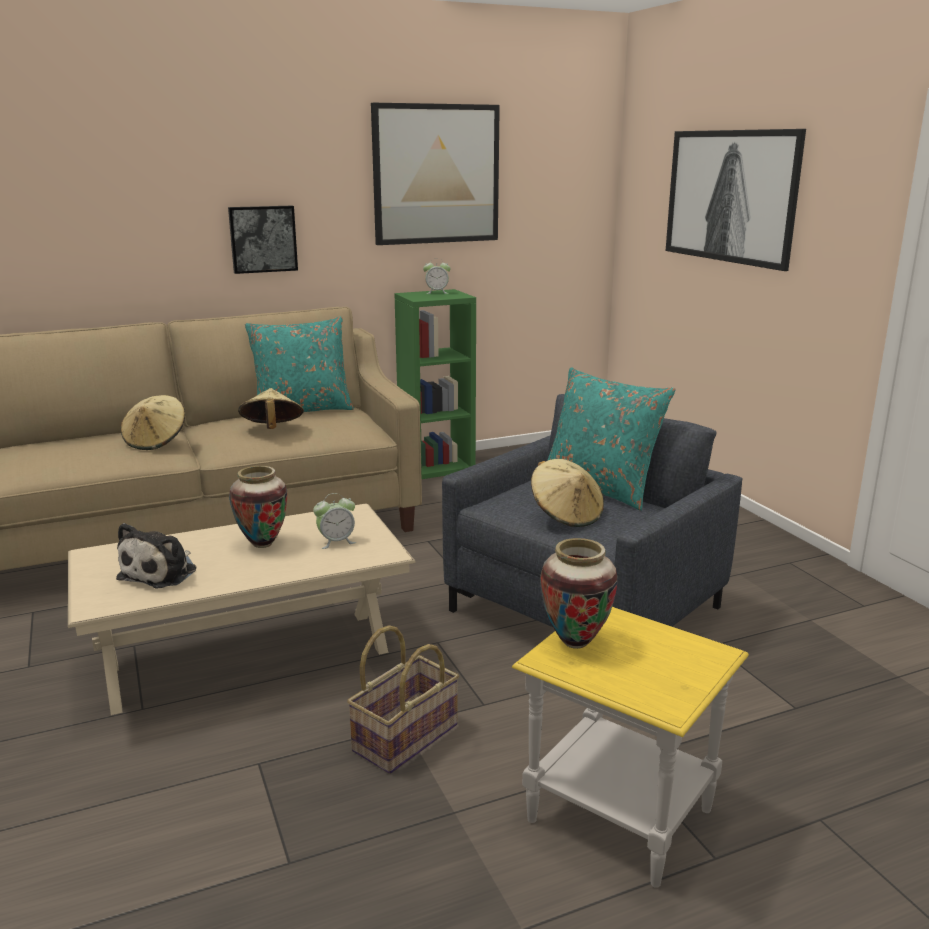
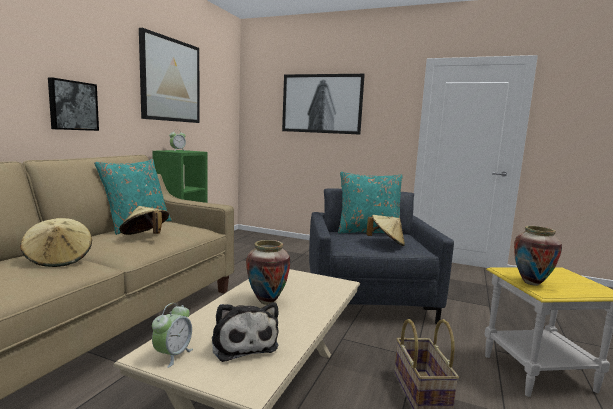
camera: 45 degrees left, 10 degrees down
(336, 542) = (305, 286): alarm clock -> alarm clock (173, 355)

